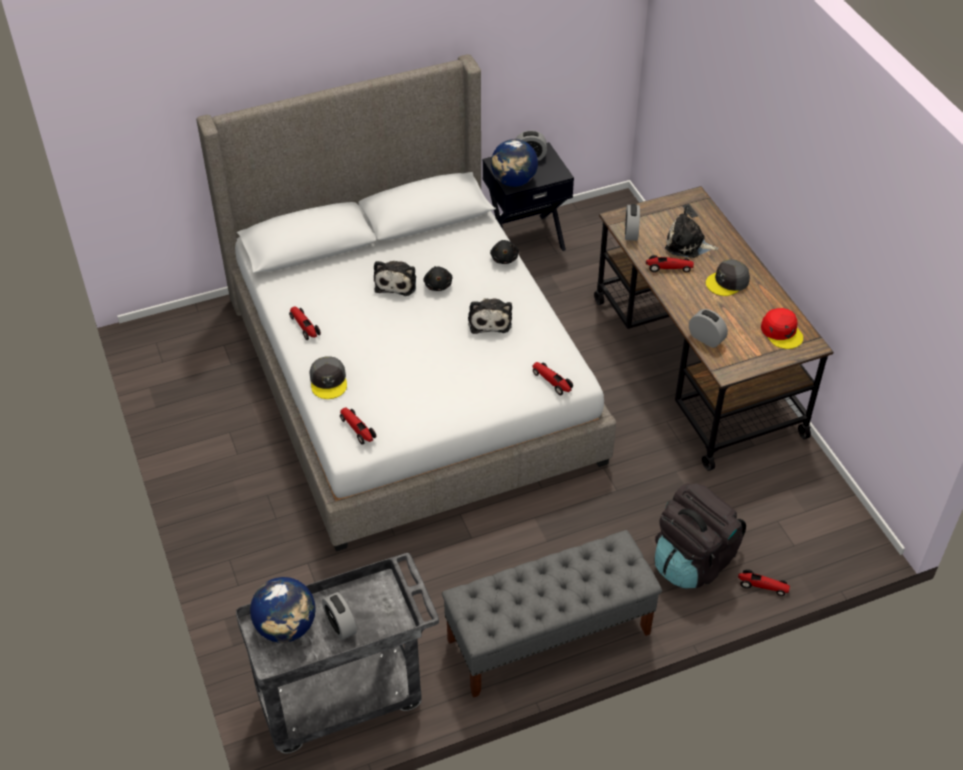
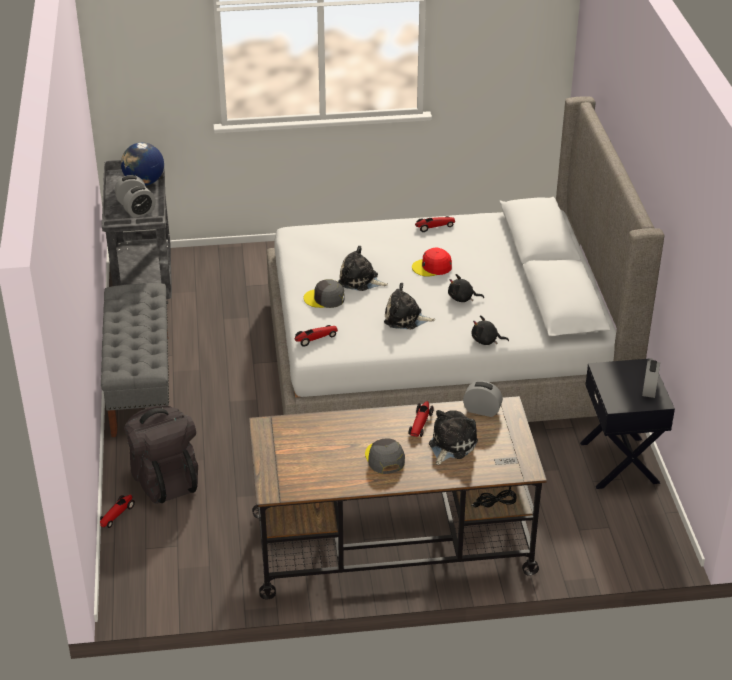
camera: 105 degrees right, 10 degrees down
(328, 381) = (367, 230): grey cap -> grey cap (324, 299)
(358, 429) = (309, 236): toy car -> none
(396, 282) = (473, 277): plush toy -> plush toy (360, 280)
(514, 181) = (609, 371): globe -> none
(706, 338) = (312, 423): alarm clock -> alarm clock (140, 212)
(781, 332) = (298, 476): red cap -> red cap (432, 267)

